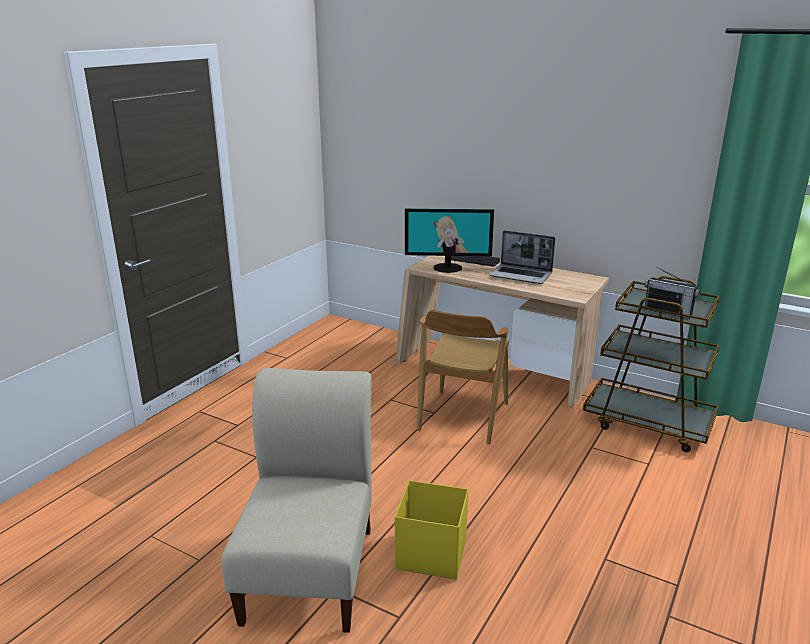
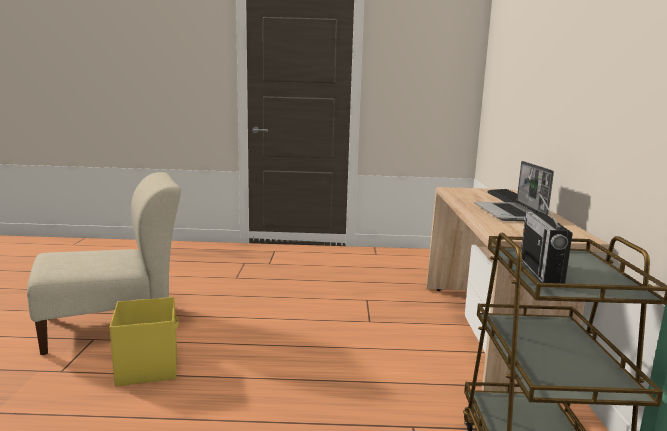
camera: 60 degrees right, 10 degrees down
(447, 268) = (466, 194): monitor -> none
(463, 417) = (379, 335): brown chair -> none

